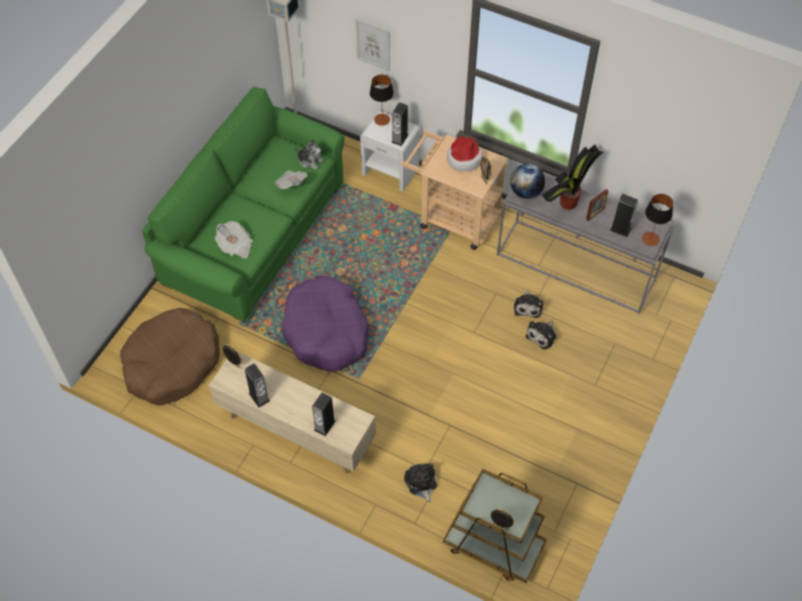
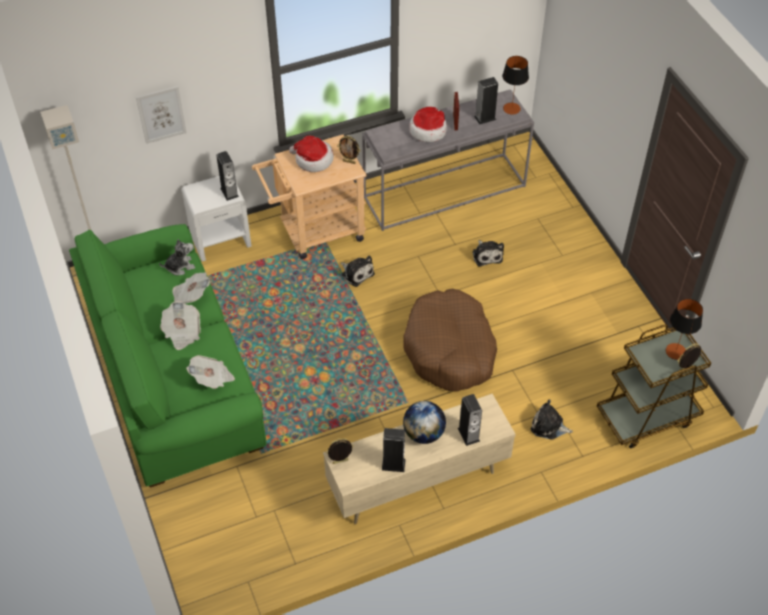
camera: 50 degrees left, 5 degrees down
(172, 363) = (248, 535): brown dog bed -> brown dog bed (450, 349)
(257, 203) = (182, 332): none -> newspaper
(326, 331) = (337, 393): purple dog bed -> none
(382, 119) = (195, 190): table lamp -> table lamp (675, 351)
(526, 192) = (390, 146): globe -> globe (423, 433)
(528, 306) = (451, 245): plush toy -> plush toy (357, 273)
(567, 203) = (428, 130): potted plant -> hat

